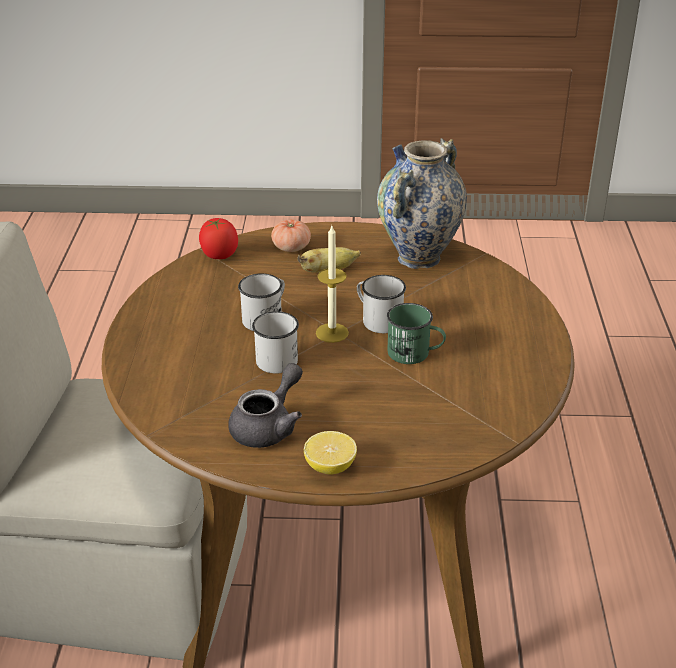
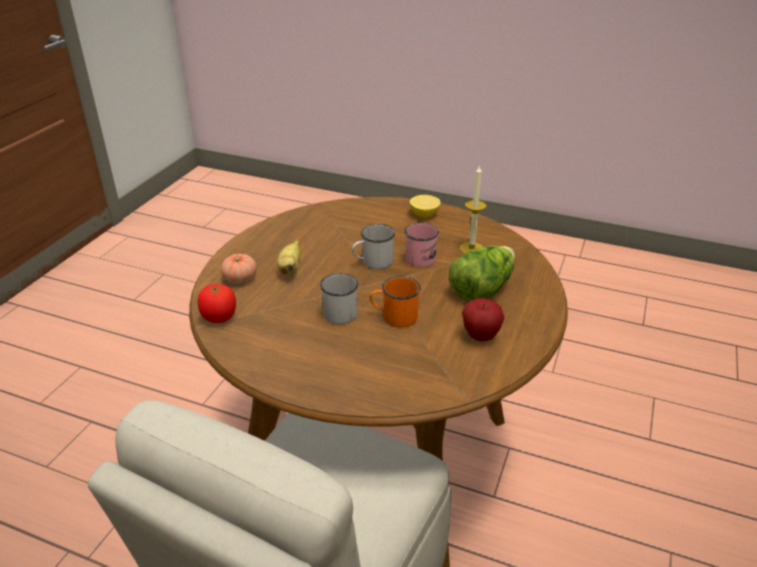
camera: 70 degrees left, 0 degrees up
(269, 426) = (480, 336): grey teapot -> apple
(275, 357) = (394, 317): white mug -> orange mug
(330, 467) = (535, 318): lemon -> lemon (424, 214)
(332, 333) = (377, 284): candle -> candle (471, 248)
(372, 412) = (481, 288): none -> lettuce
(415, 354) = (423, 257): green mug -> pink mug
(418, 258) = (304, 228): vase -> none

